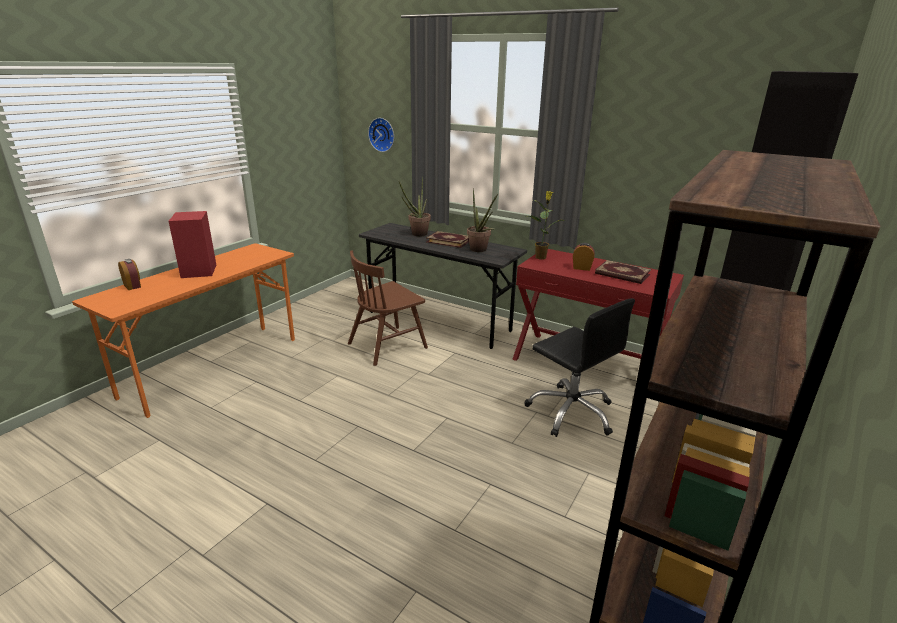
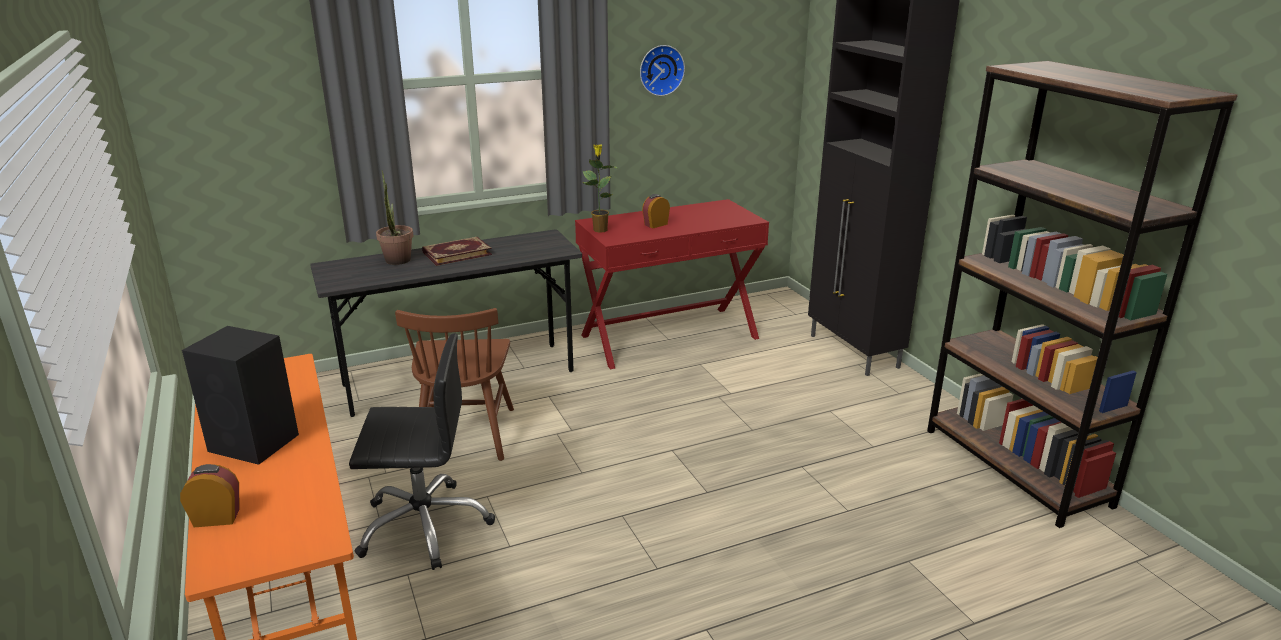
camera: 55 degrees left, 0 degrees up
(198, 271) = (255, 443): red speaker -> black speaker
(382, 134) = (243, 119): wall clock -> wall clock (660, 70)
(480, 250) = (519, 249): potted plant -> none
(571, 412) = (738, 379): black office chair -> black office chair (424, 525)
(622, 274) = (696, 217): book -> none

